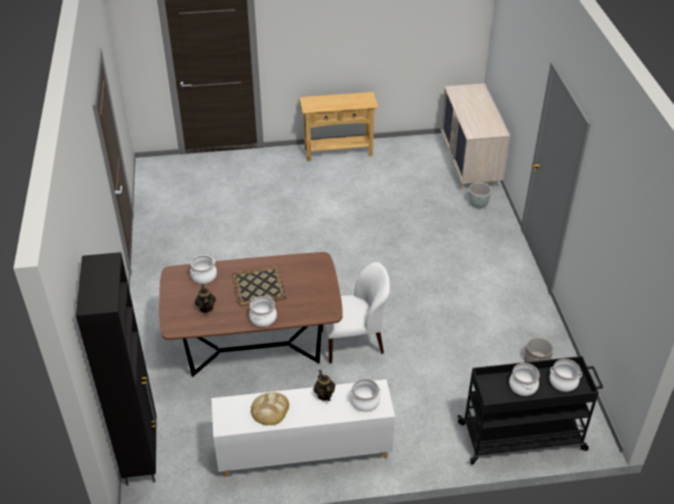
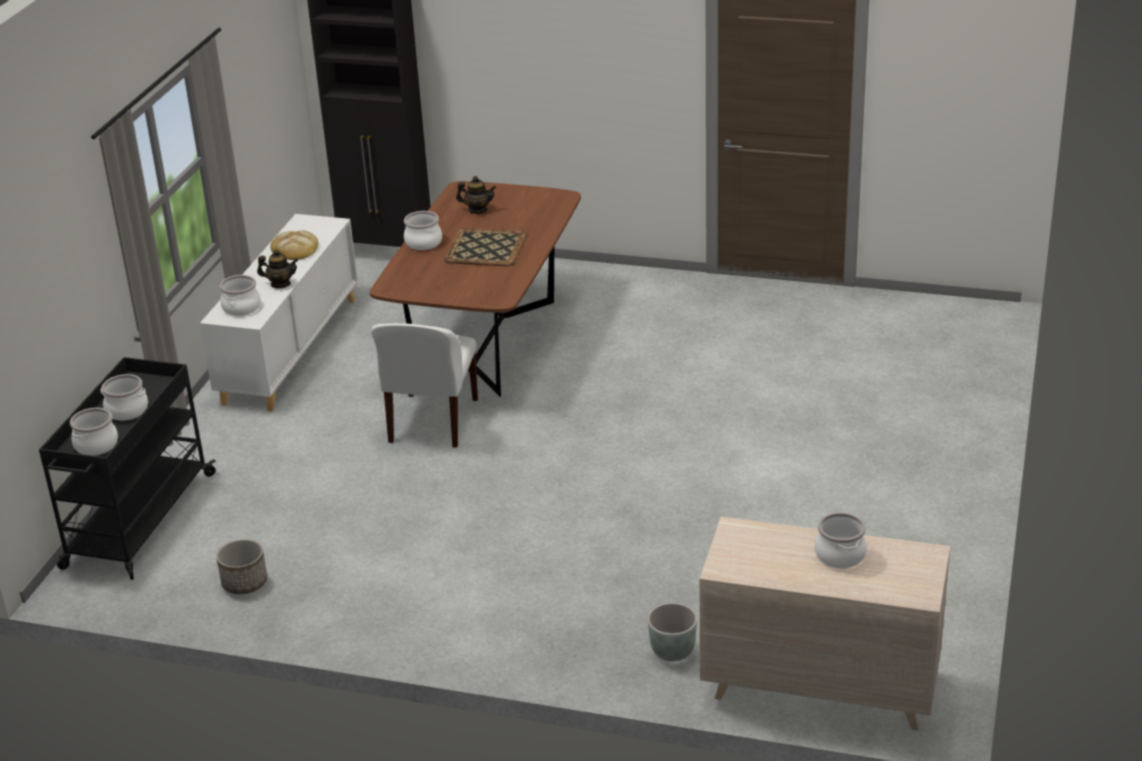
camera: 115 degrees right, 10 degrees down
(204, 276) = (538, 215): cooking pot -> cooking pot (839, 555)
(338, 152) = (947, 516): beige console table -> none

